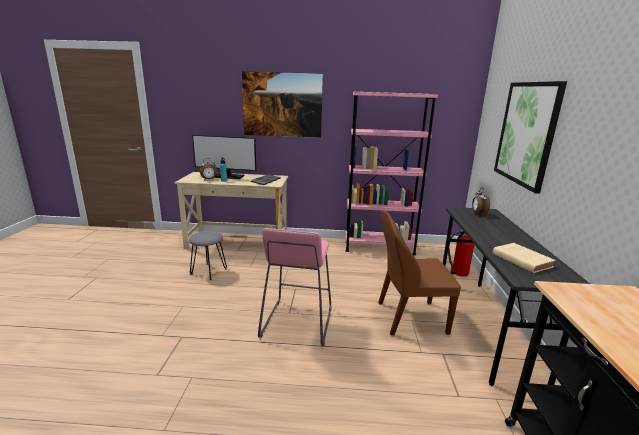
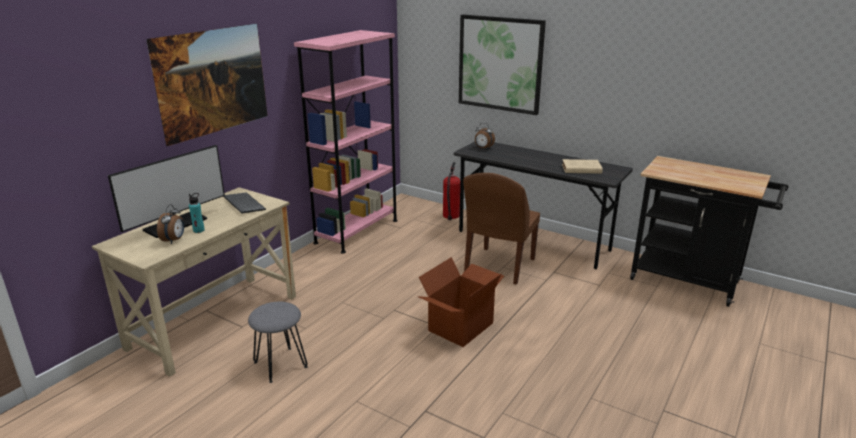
camera: 60 degrees left, 5 degrees up
(297, 322) = (460, 326): pink stool -> cardboard box

